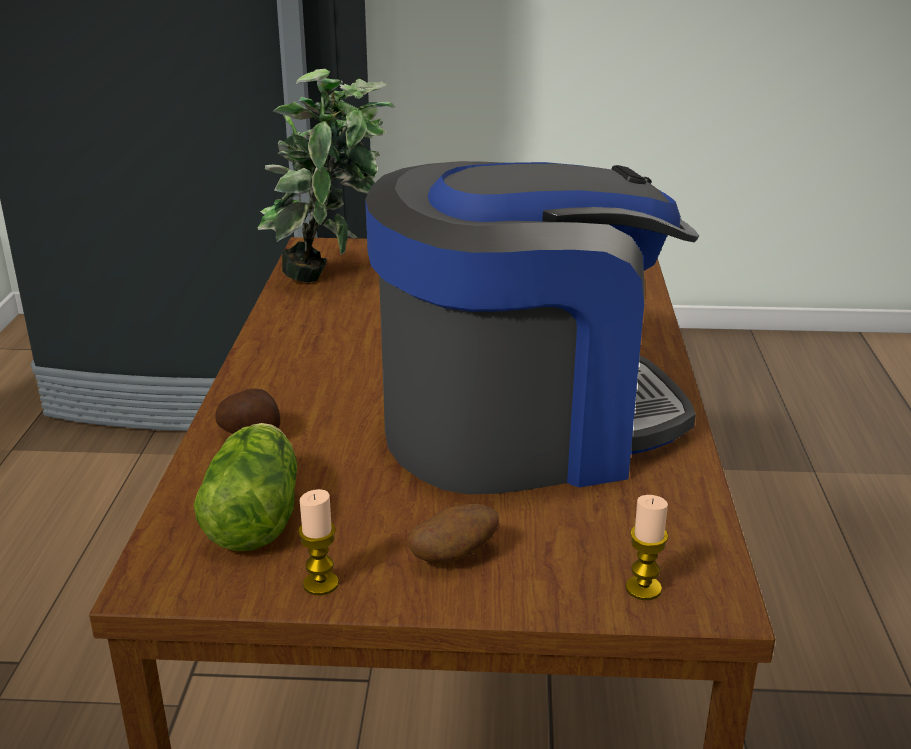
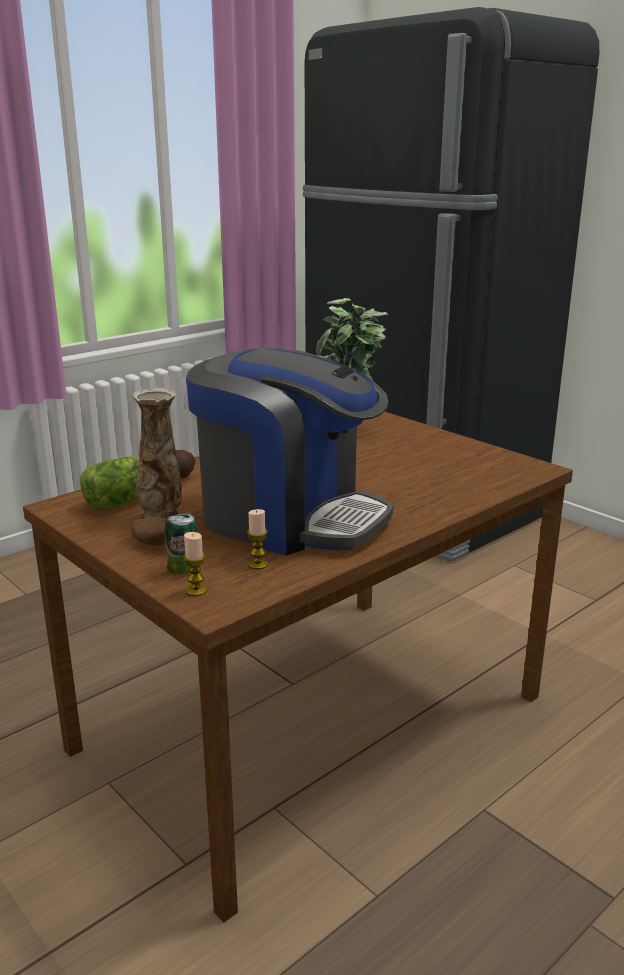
camera: 45 degrees right, 5 degrees down
(321, 584) = (97, 531): candle -> candle (258, 564)
(364, 510) = (161, 516): none -> vase
(562, 569) = (183, 569): none -> can

